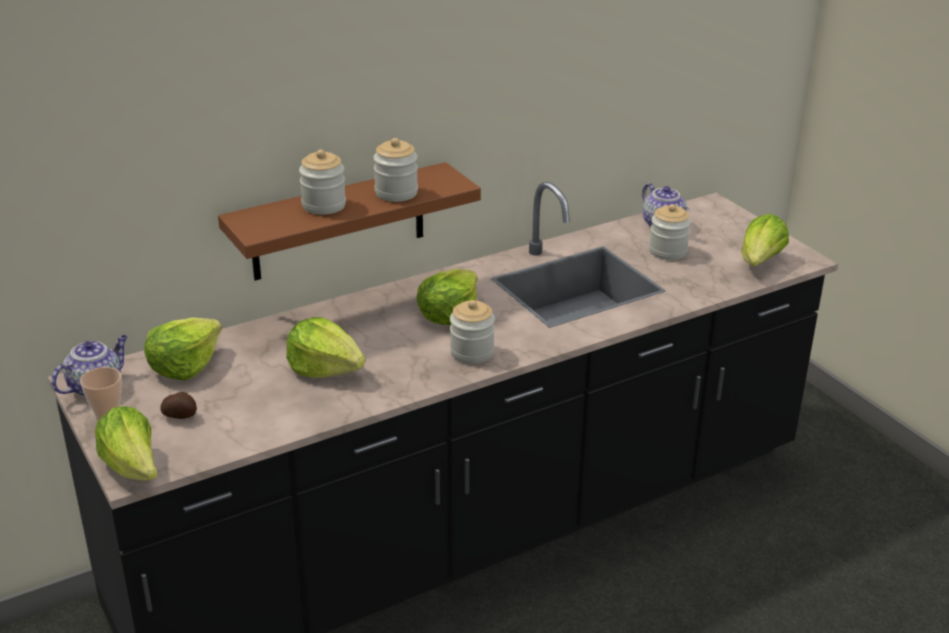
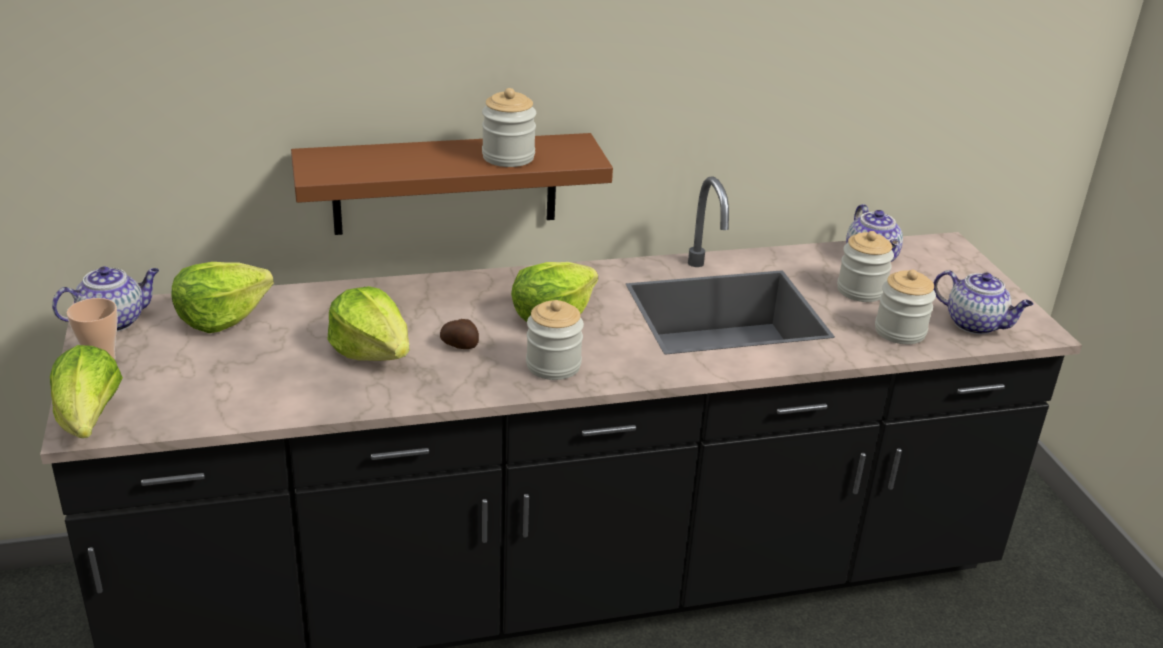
camera: 15 degrees right, 0 degrees up
(180, 416) = (179, 372): potato -> potato (460, 346)
(324, 205) = (415, 157): jar -> jar (900, 331)
(760, 262) = (976, 324): lettuce -> teapot

